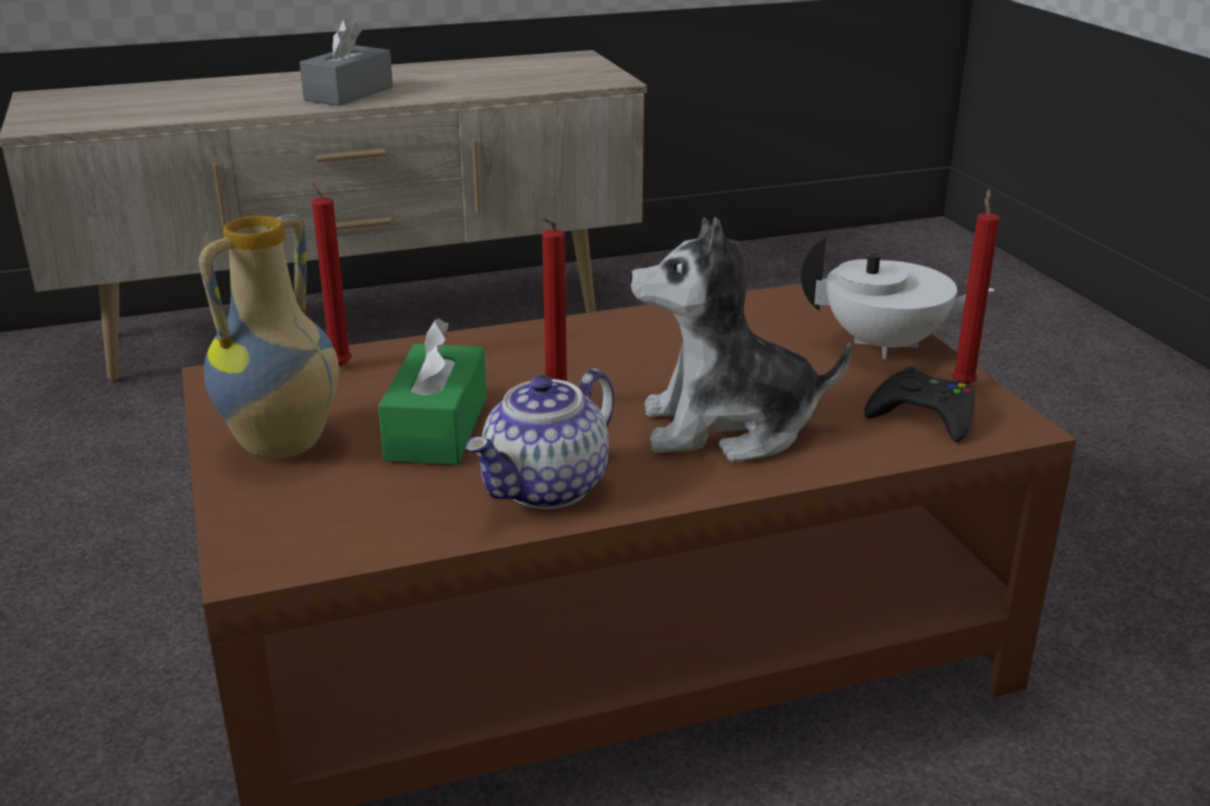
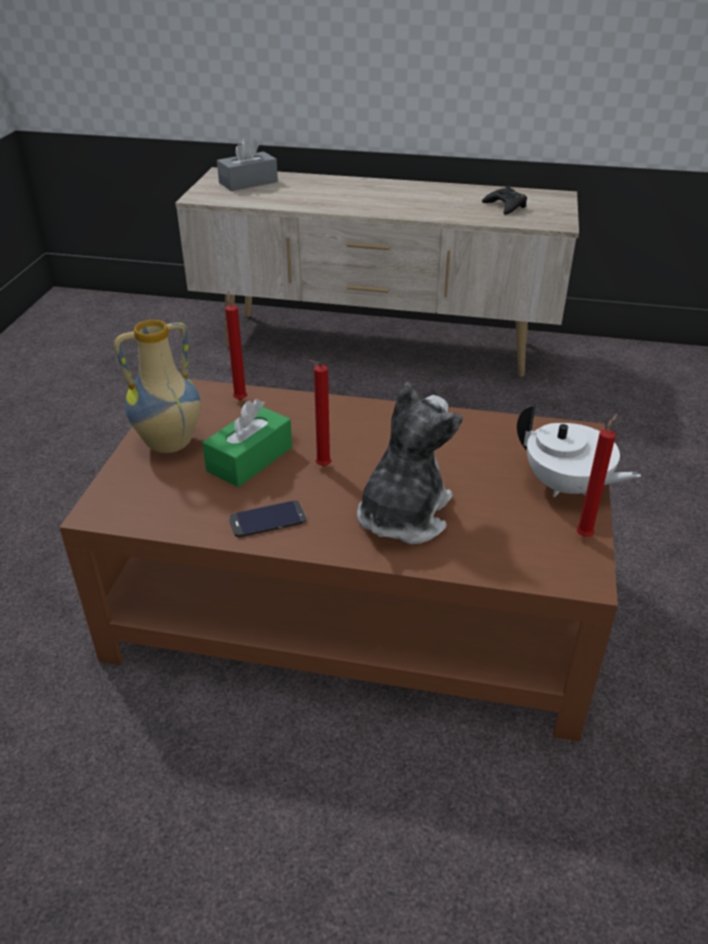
camera: 30 degrees right, 10 degrees up
(349, 93) = (383, 203): grey tissue box -> grey tissue box (248, 182)
(547, 488) = (267, 519): teapot -> phone
(727, 428) = (402, 515): plush toy -> plush toy turned 90 degrees clockwise
(923, 415) = (532, 549): black game controller -> black game controller (505, 206)

